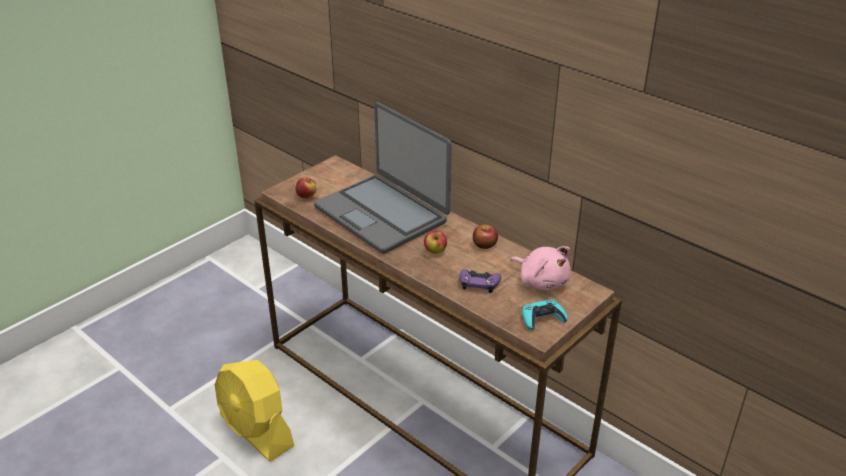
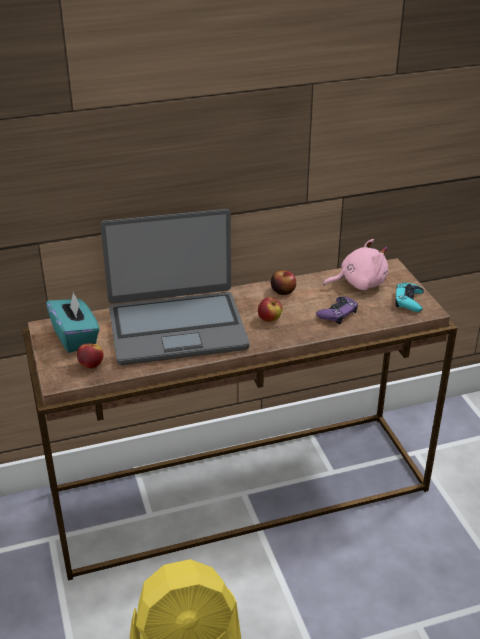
camera: 60 degrees left, 0 degrees up
(333, 178) = (75, 337): none -> turquoise tissue box

